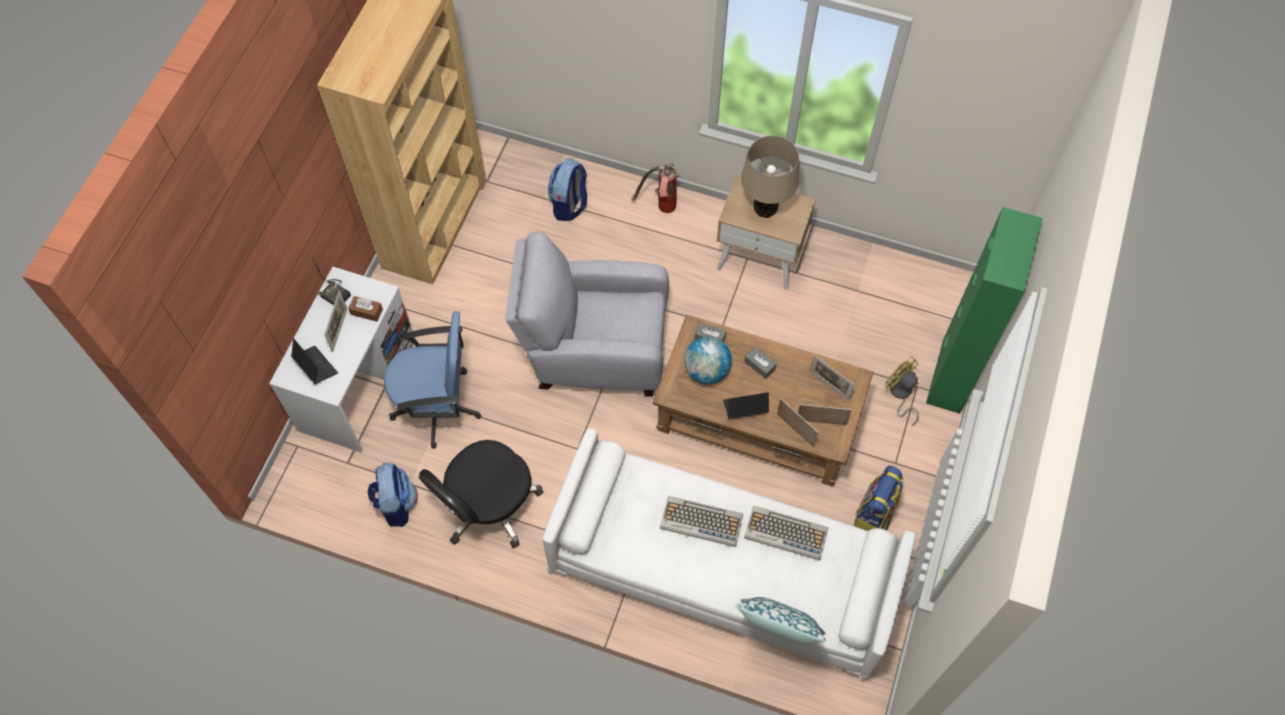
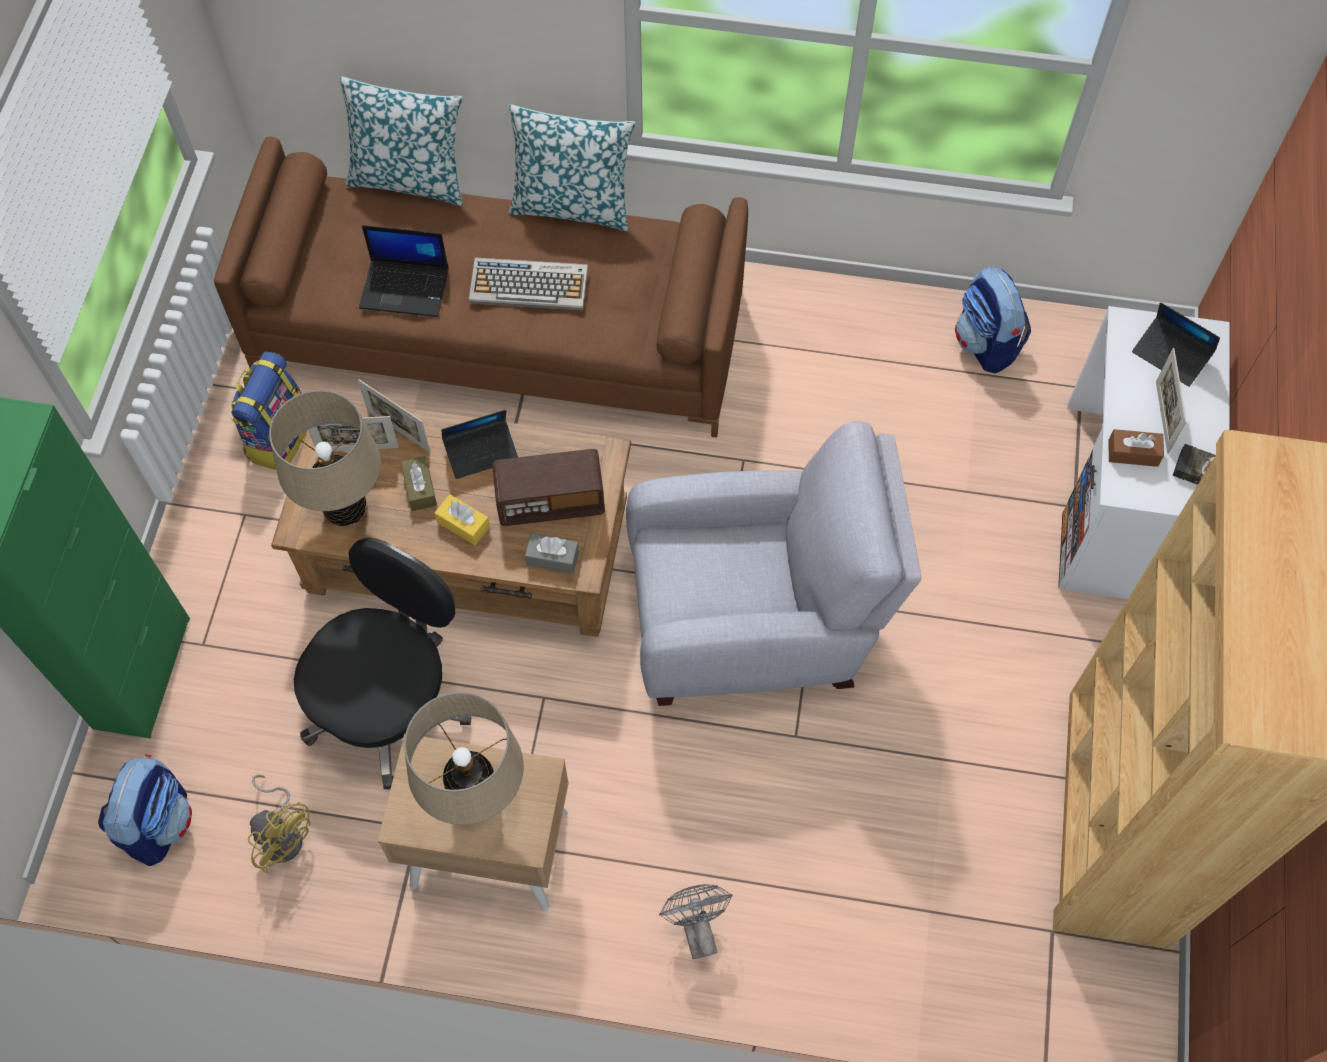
camera: 170 degrees right, 0 degrees up
(438, 406) = (978, 489): blue office chair -> none
(488, 507) = (851, 360): black office chair -> black office chair (390, 703)
(569, 205) = (874, 903): backpack -> backpack (159, 823)
(660, 208) = (696, 928): fire extinguisher -> grey fan
(662, 586) = (572, 206): none -> pillow
(706, 371) = (550, 501): globe -> radio
(722, 570) = (499, 331): white sofa -> brown sofa
(759, 365) = (463, 524): grey tissue box -> yellow tissue box
(784, 391) = (420, 488): none -> brown tissue box
(785, 533) = (406, 288): keyboard -> laptop
(829, 386) = (345, 509): picture frame -> beige table lamp
(900, 394) = (231, 626): yellow fan -> yellow fan (283, 834)

